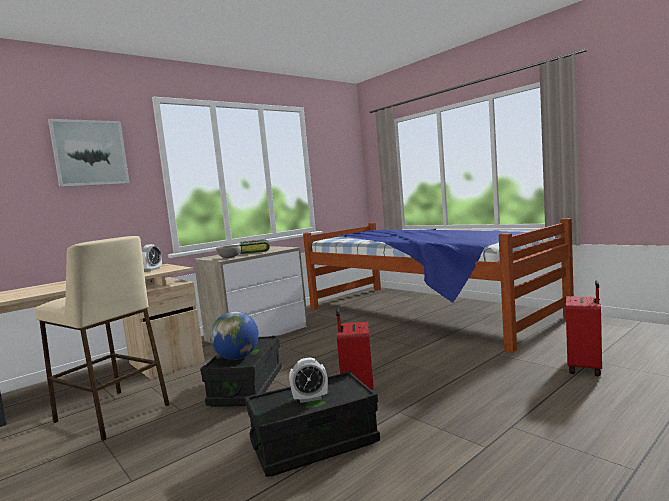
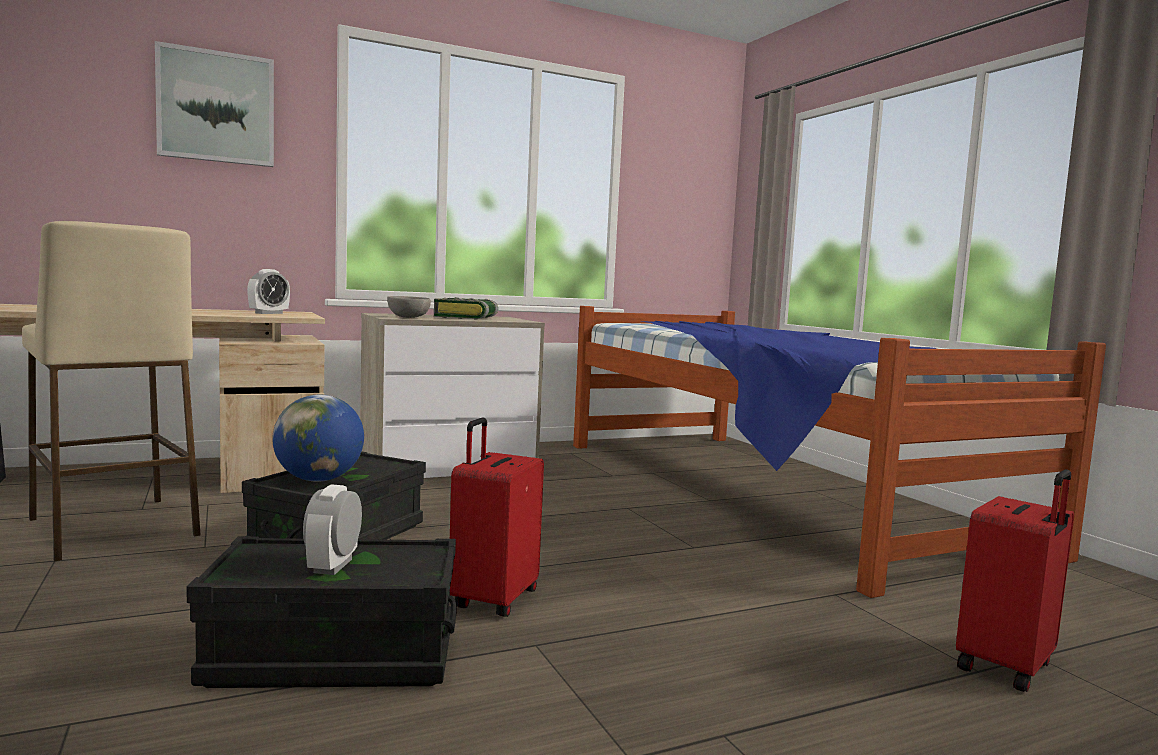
camera: 15 degrees right, 0 degrees up
(310, 398) = (333, 566): alarm clock -> alarm clock turned 90 degrees clockwise

